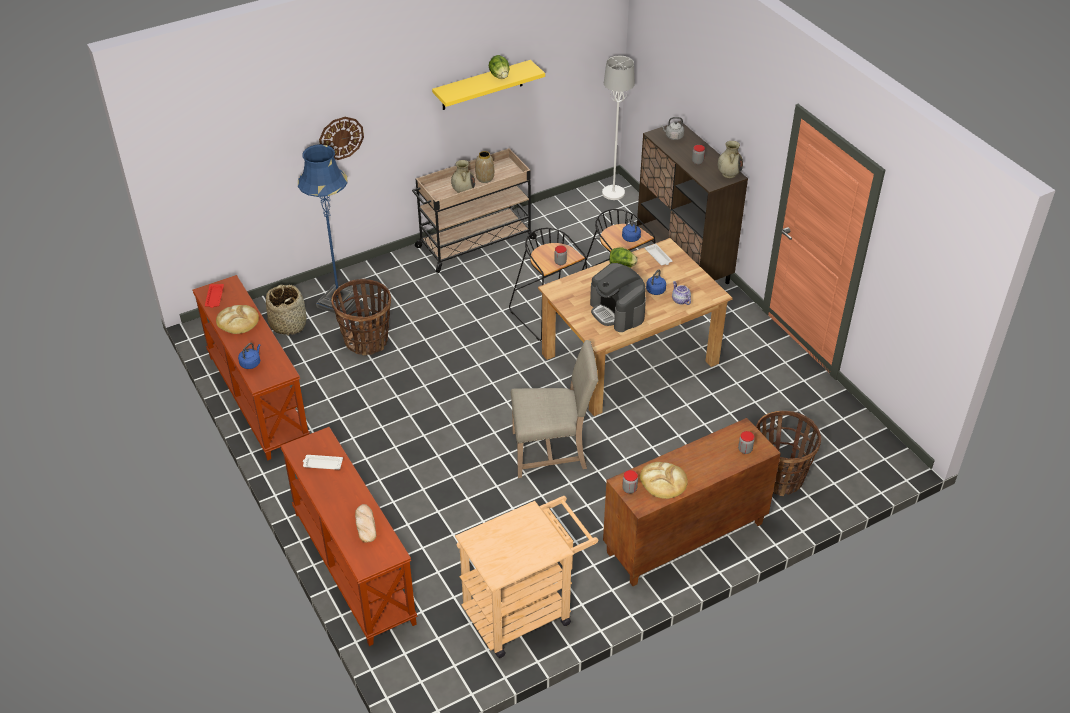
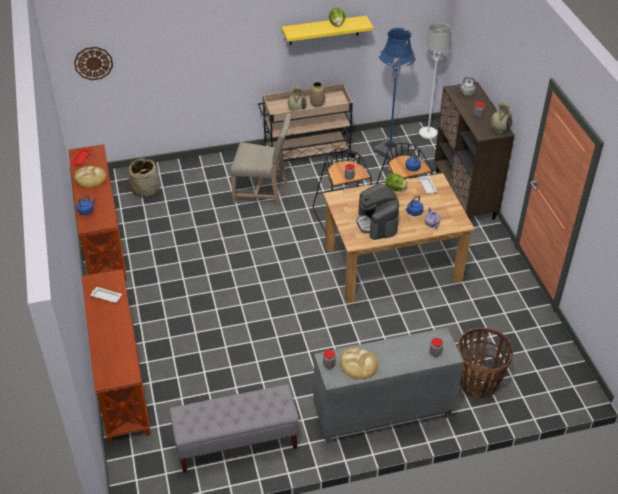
camera: 15 degrees right, 0 degrees up
(339, 302) = (188, 180): blue floor lamp -> blue floor lamp (390, 150)
(341, 138) = (204, 53): wall clock -> wall clock (93, 63)
(365, 524) = (118, 349): bread -> none
(366, 341) = (197, 212): basket -> none
(525, 610) = (236, 443): beige cart -> grey bench
(552, 451) = (304, 324): beige chair -> beige chair (262, 191)
(684, 539) = (382, 415): brown cabinet -> grey cabinet

